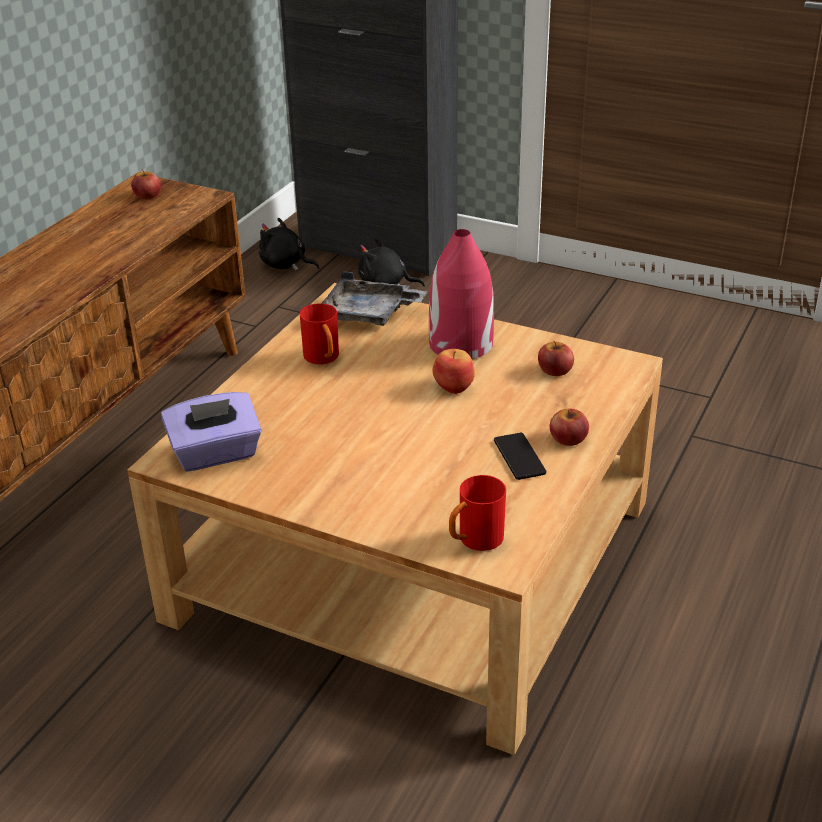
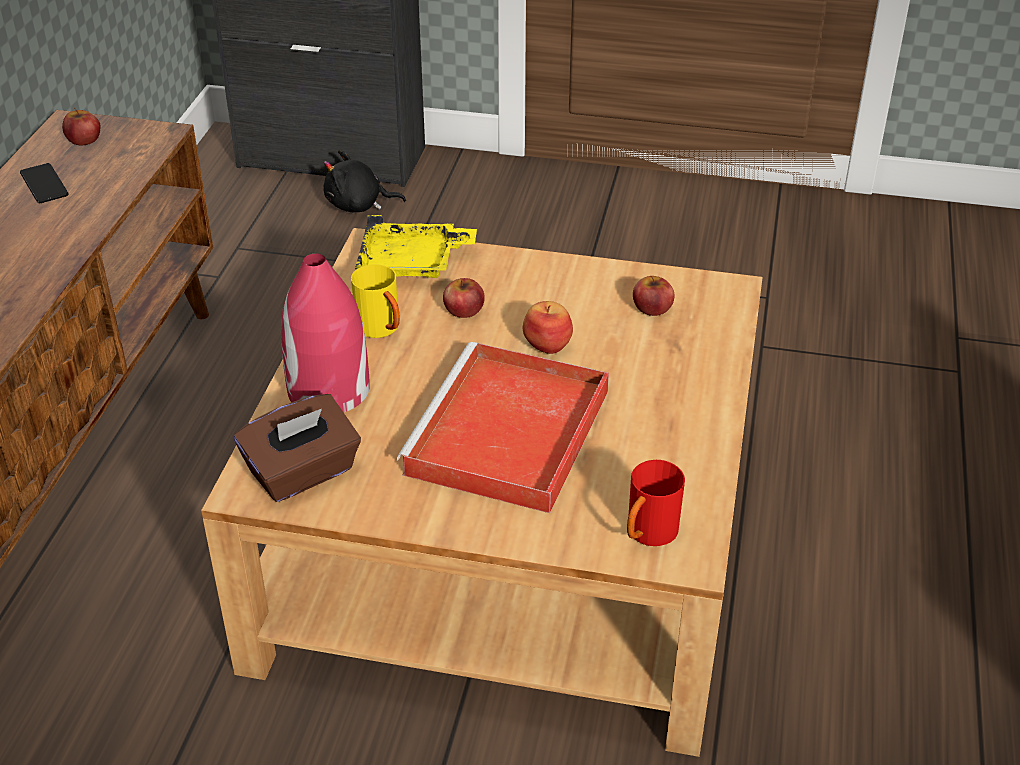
camera: 15 degrees left, 5 degrees up
(216, 454) = (303, 473): purple tissue box -> brown tissue box
(285, 265) = (227, 192): black plush toy -> none
(324, 359) = (382, 330): red mug -> yellow mug
(369, 314) = (412, 264): grey tray -> yellow tray
(391, 449) = (508, 435): none -> red tray
(460, 344) = (533, 289): red vase -> red vase (328, 390)
(519, 457) = (655, 422): phone -> phone (44, 184)
(568, 438) = (699, 391): apple -> apple (464, 310)

